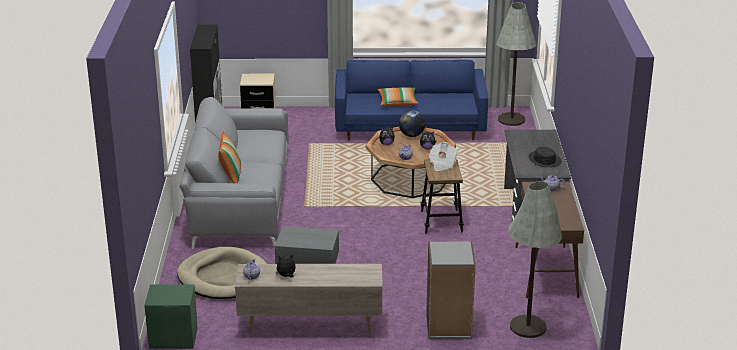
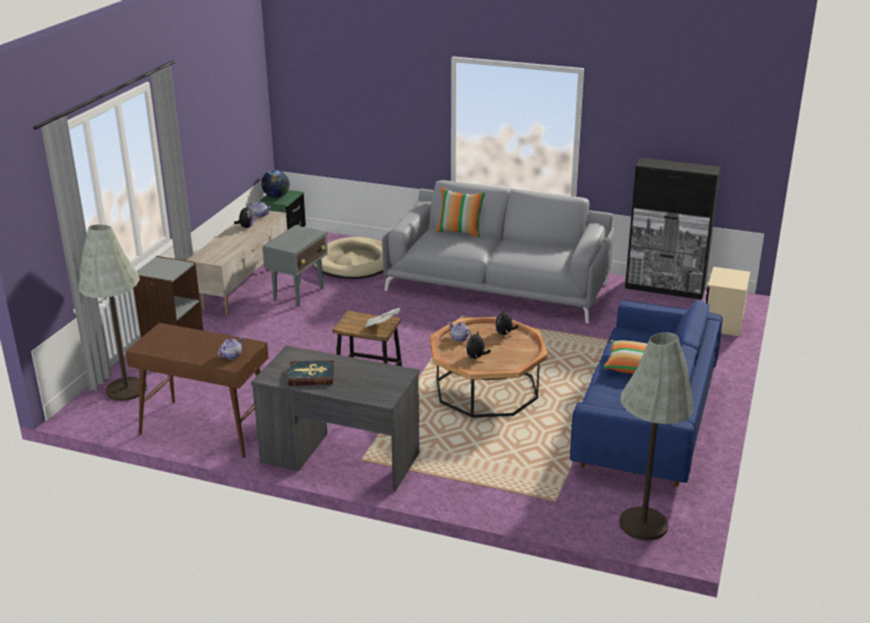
camera: 110 degrees right, 0 degrees up
(411, 135) = (519, 354): globe -> globe (276, 196)
(544, 160) = (311, 375): black hat -> book

